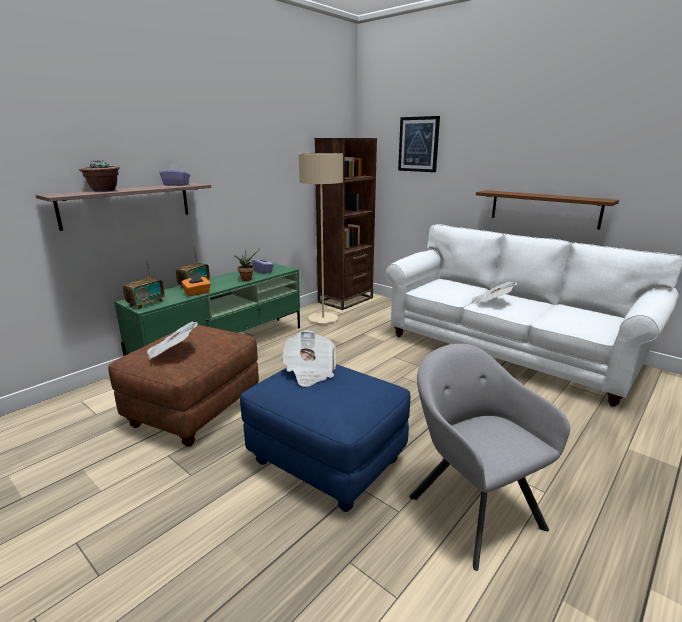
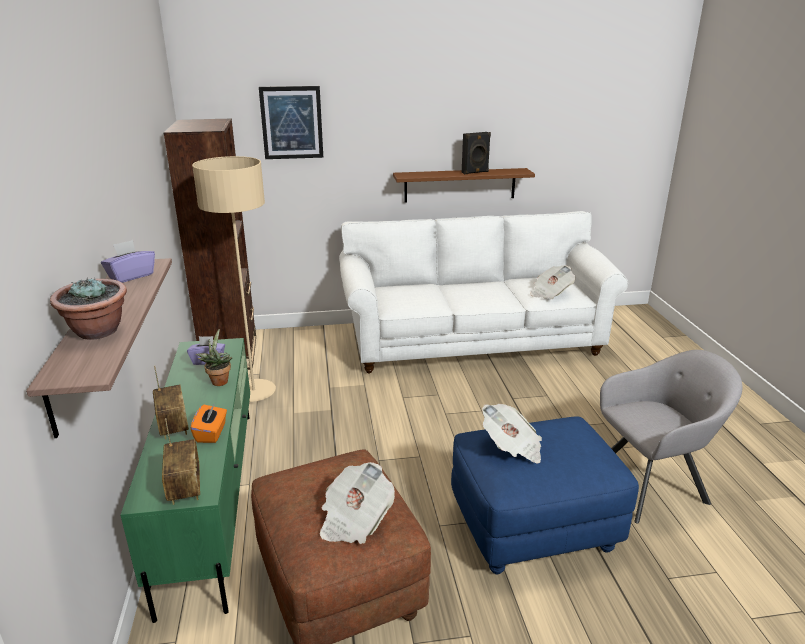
camera: 50 degrees left, 5 degrees up
(471, 508) = (652, 485): grey armchair -> grey armchair turned 150 degrees clockwise
(492, 302) = (468, 298): newspaper -> newspaper (550, 293)
(553, 196) = (475, 172): none -> black speaker

